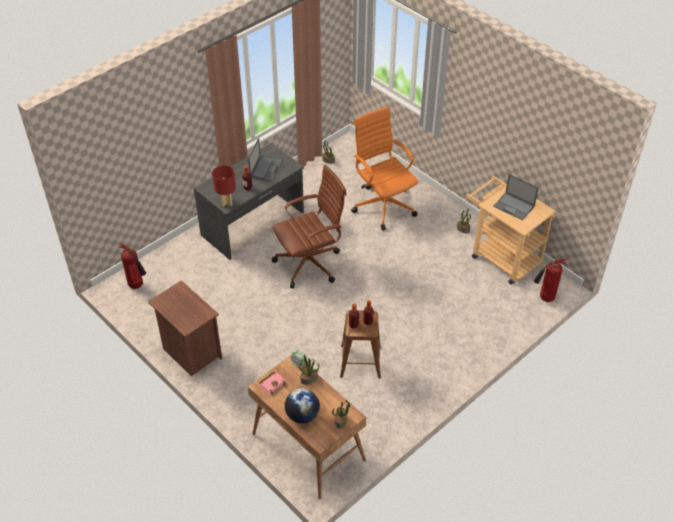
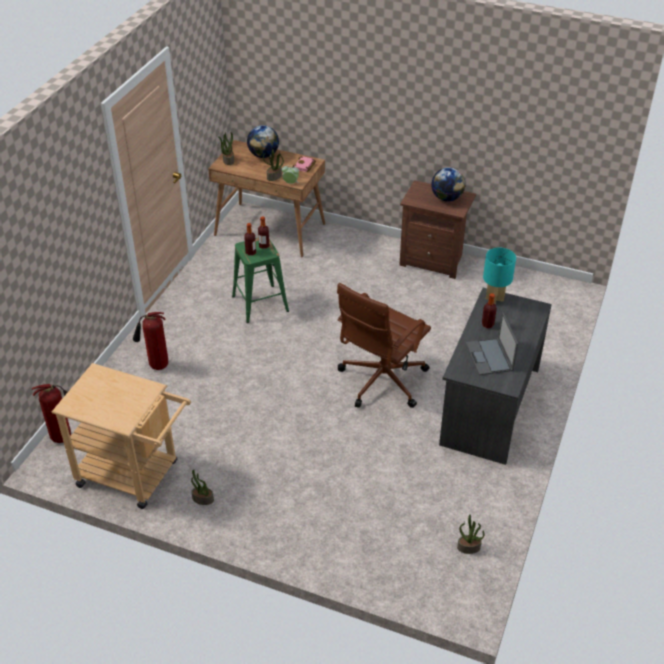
camera: 155 degrees right, 5 degrees down
(137, 286) = (546, 297): fire extinguisher -> fire extinguisher (156, 365)
(176, 304) = (447, 198): none -> globe
(227, 202) = (494, 299): red table lamp -> turquoise table lamp
(361, 361) = (259, 304): brown stool -> green stool
(383, 205) = (337, 497): orange office chair -> none
(514, 206) = (113, 397): laptop -> none

